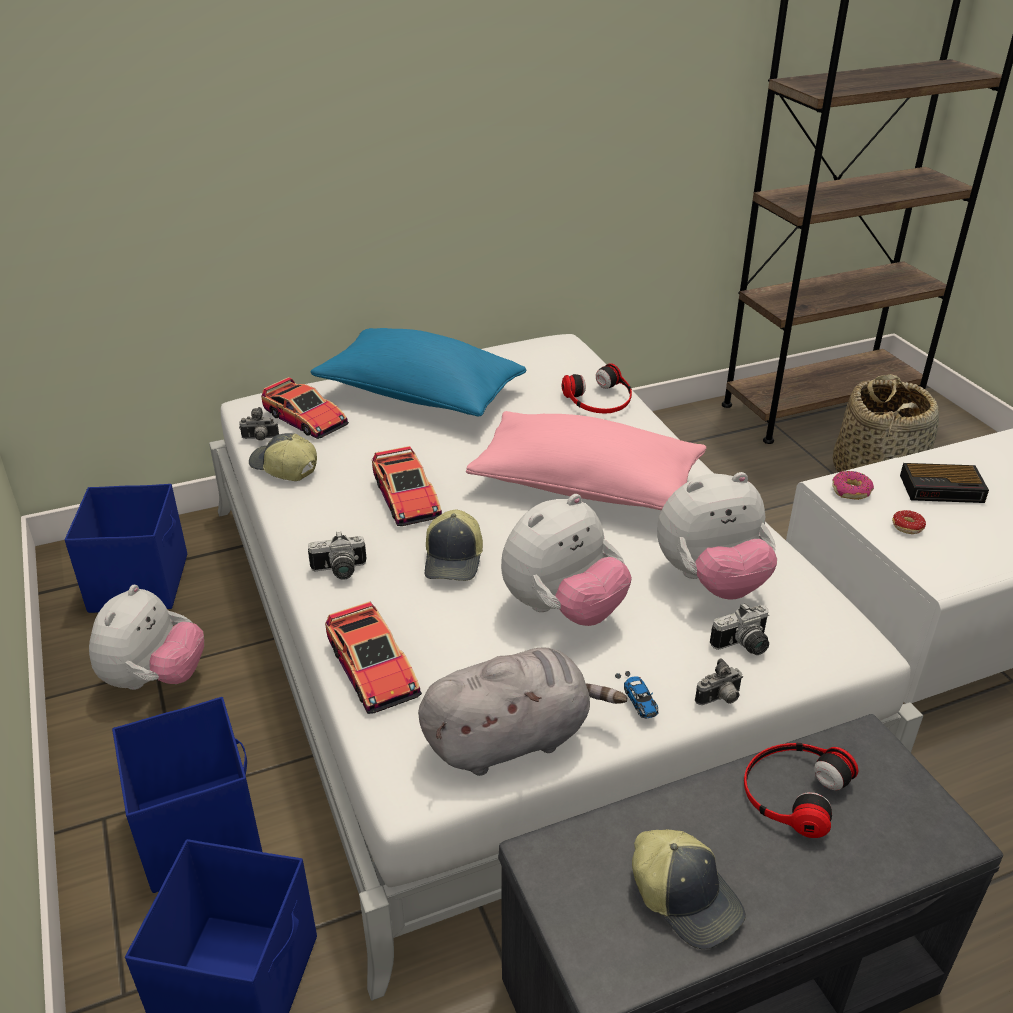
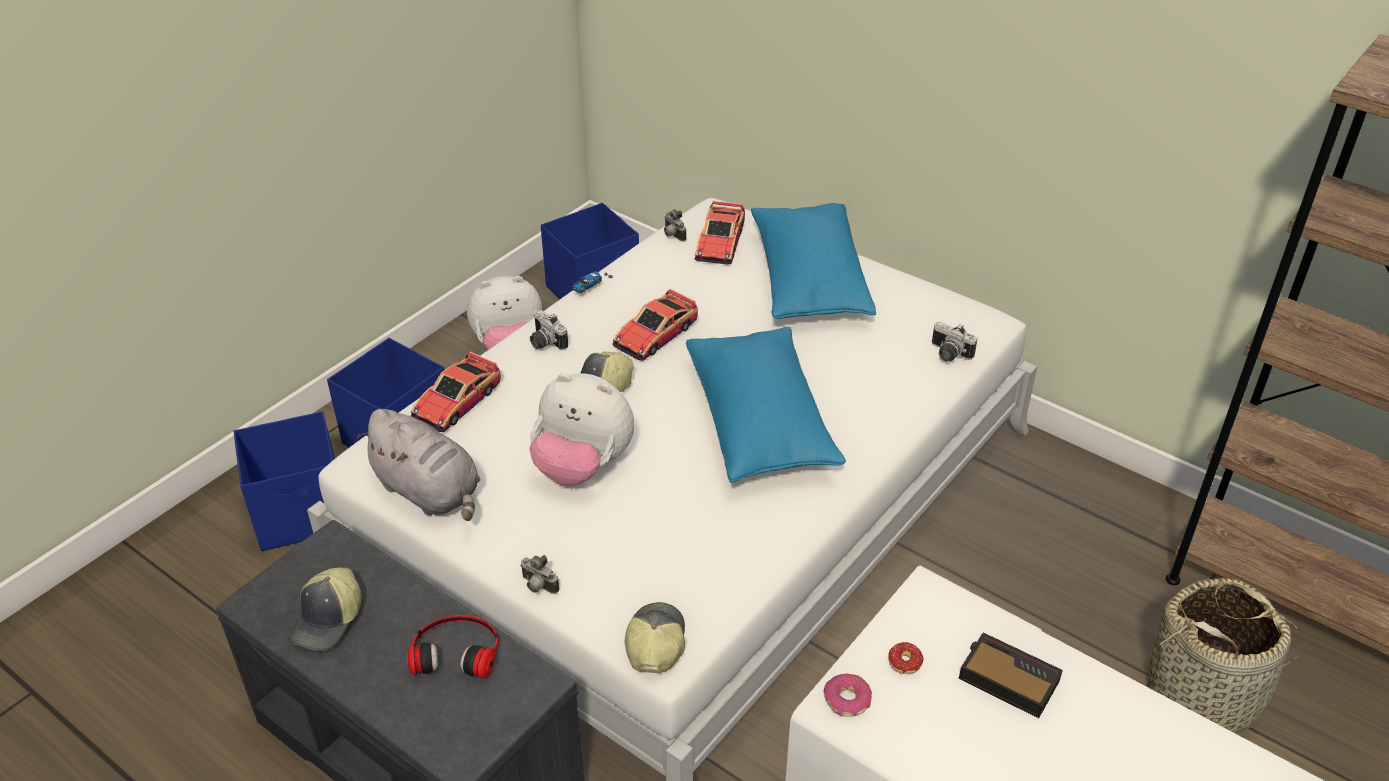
camera: 60 degrees right, 5 degrees up
(283, 468) = (646, 263): cap -> cap (654, 643)
(586, 486) = (760, 423): pink pillow -> blue pillow
(599, 398) = (905, 380): headphones -> none
(635, 699) = (508, 539): toy car -> toy car (592, 286)
(711, 581) = (685, 539): plush toy -> none
(744, 646) = (611, 582): camera -> camera (948, 354)
(851, 491) = (933, 606): donut -> donut (847, 701)
(943, 489) = (1006, 679): alarm clock -> alarm clock turned 150 degrees clockwise

